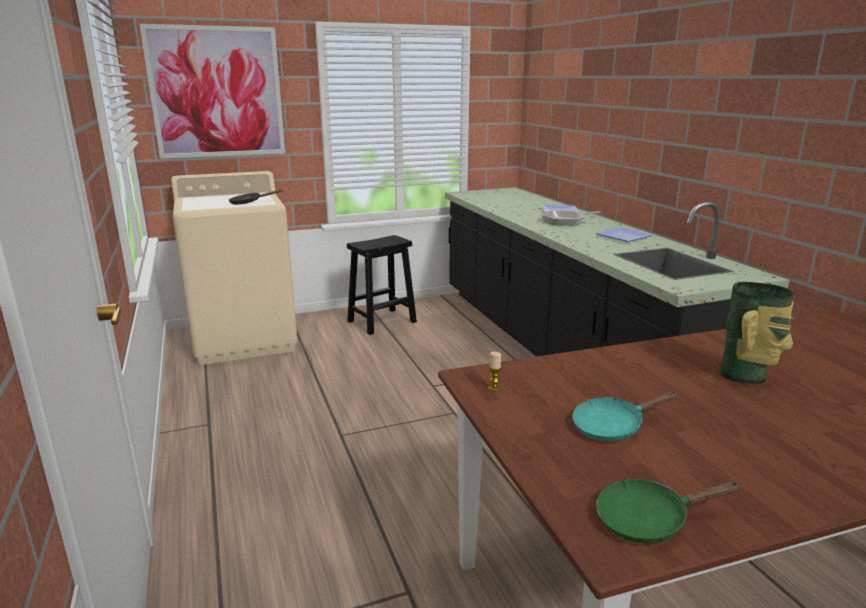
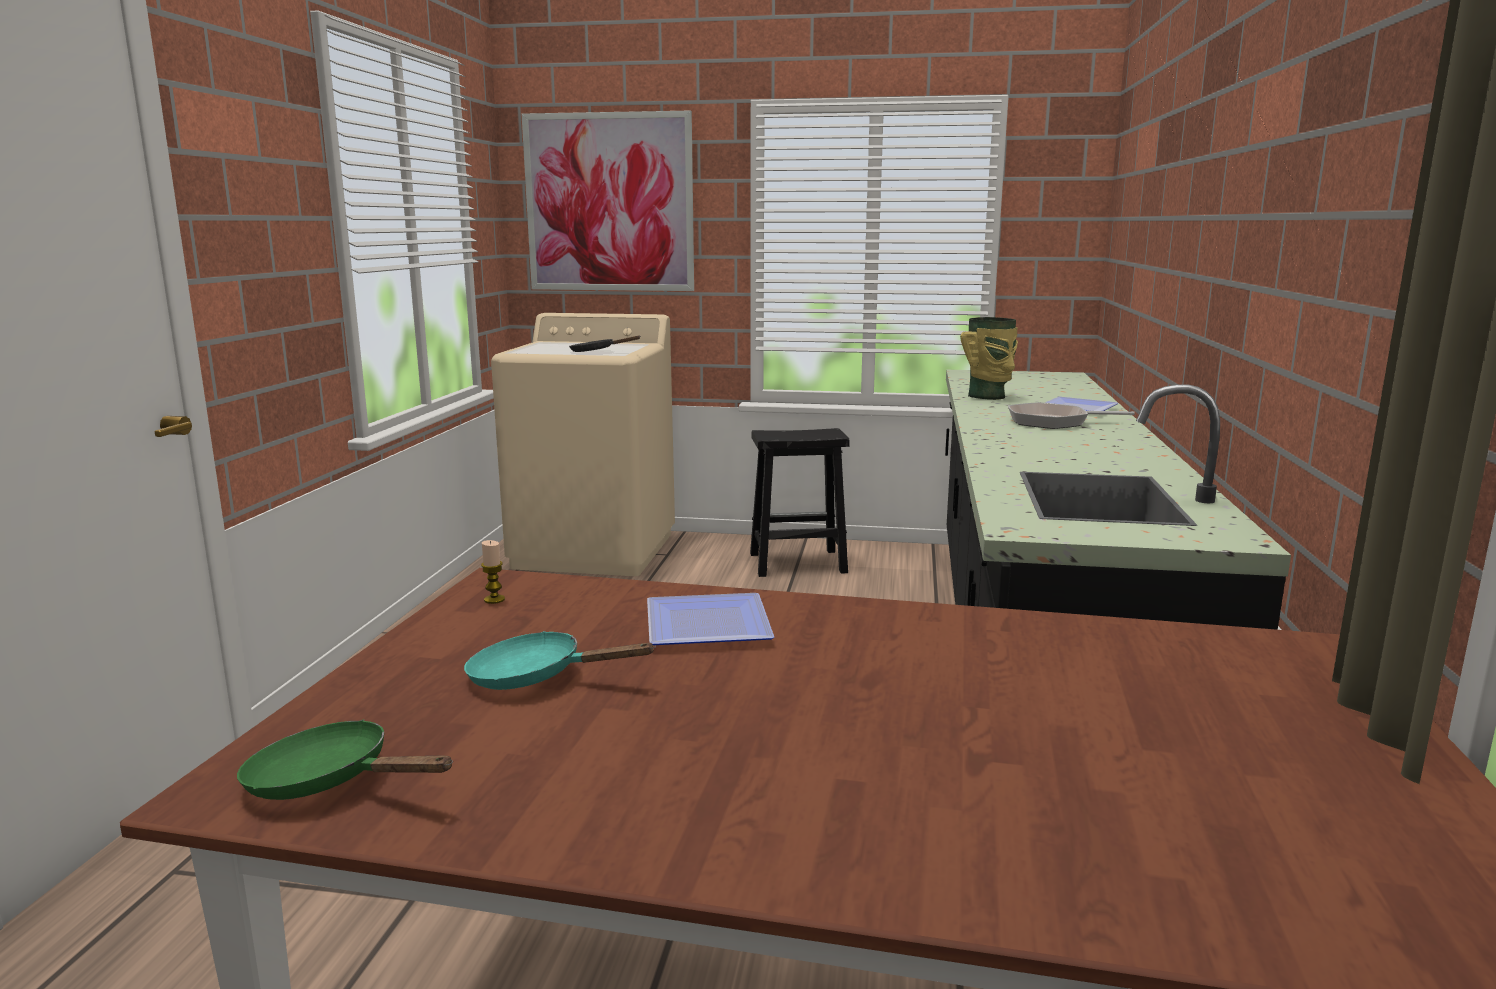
camera: 30 degrees right, 5 degrees down
(623, 236) = (1104, 452): plate -> plate (711, 623)
(746, 375) = (899, 675): vase -> vase (988, 397)

